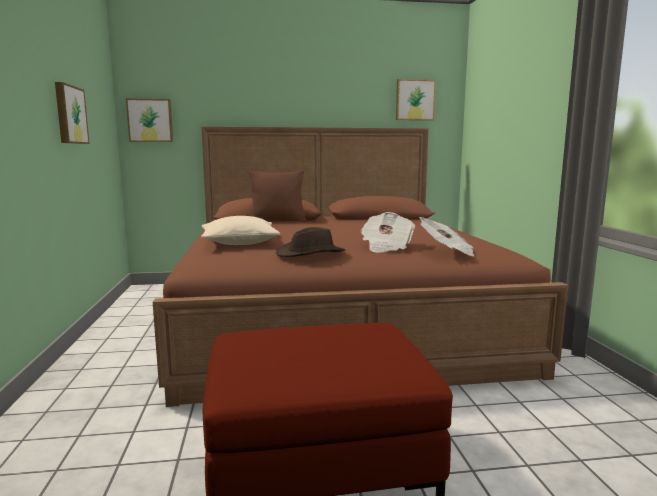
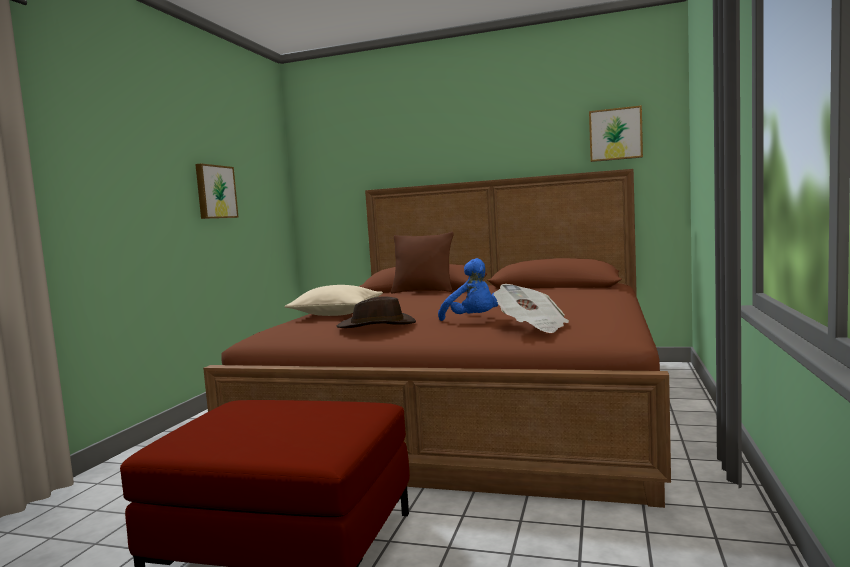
camera: 25 degrees right, 5 degrees down
(150, 120) = (320, 188): picture -> none
(386, 247) = (473, 320): newspaper -> blue plush toy

